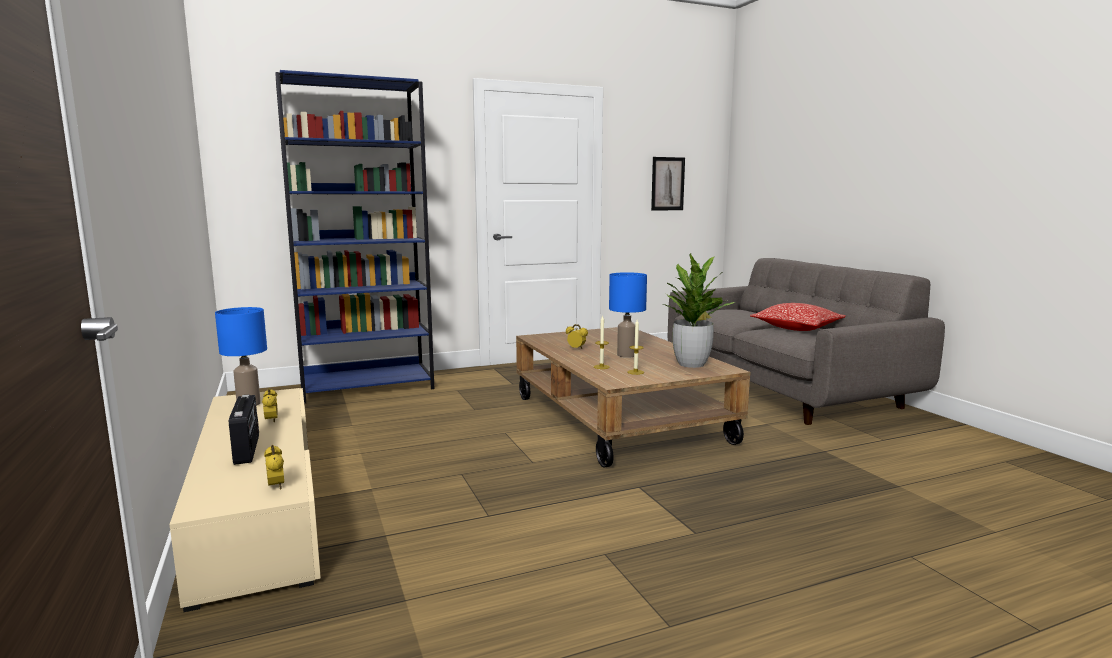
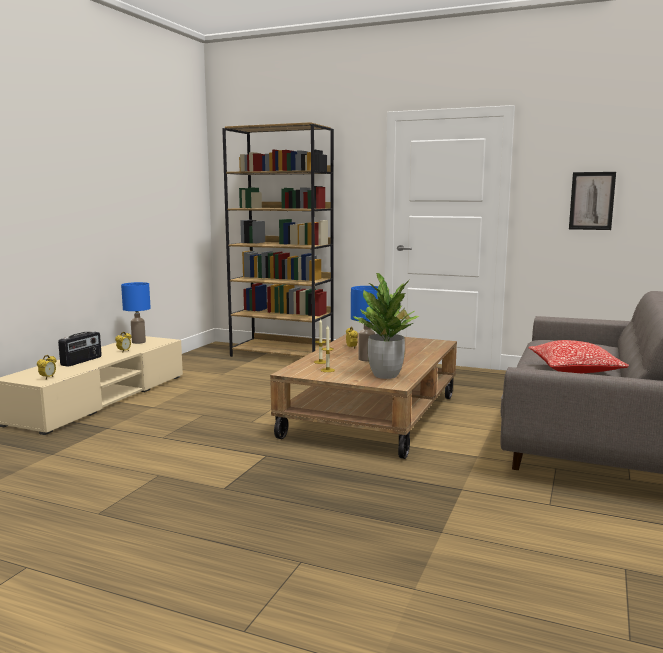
camera: 45 degrees right, 0 degrees up
(368, 387) = (282, 355): blue bookcase -> brown bookcase

